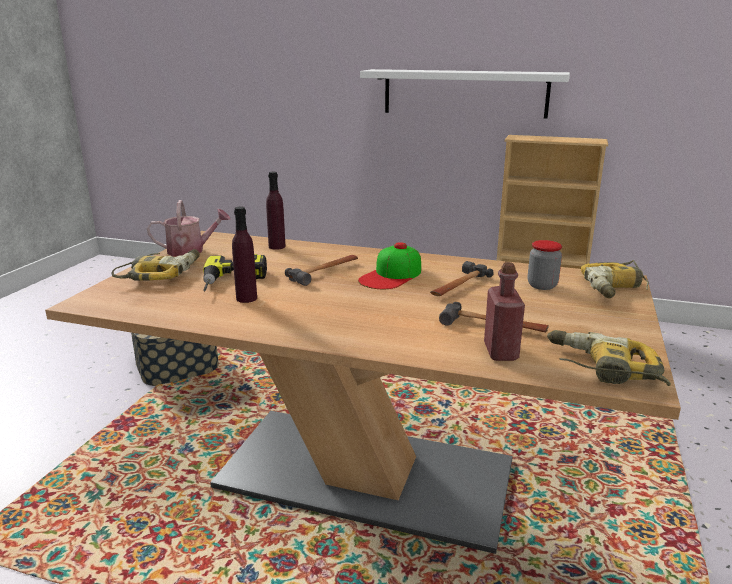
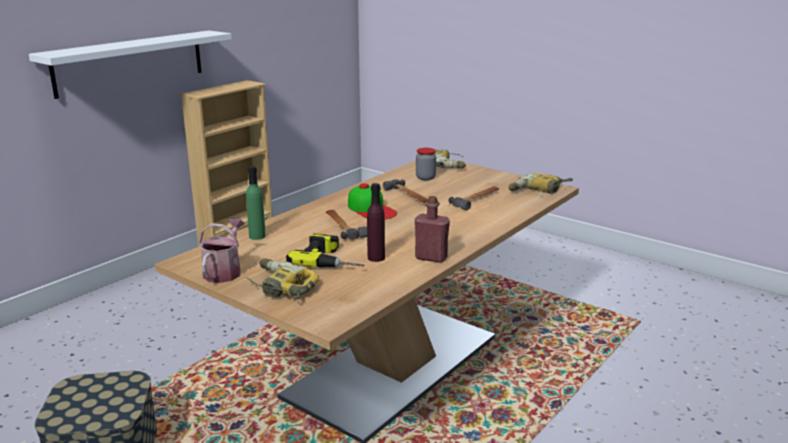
camera: 70 degrees left, 0 degrees up
(277, 246) = (257, 236): purple bottle -> green bottle
(500, 352) = (509, 205): red bottle -> red bottle (431, 258)

